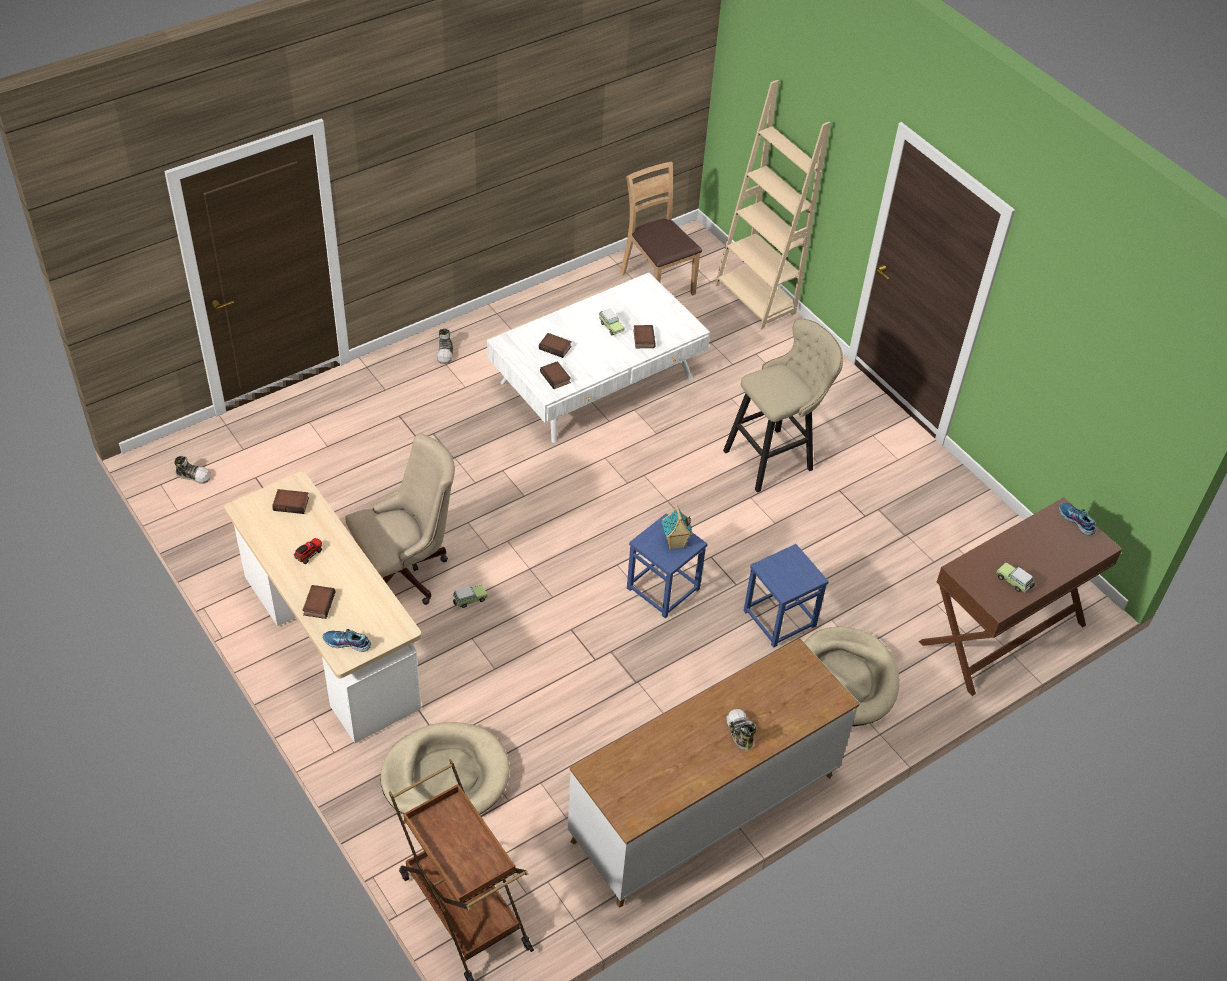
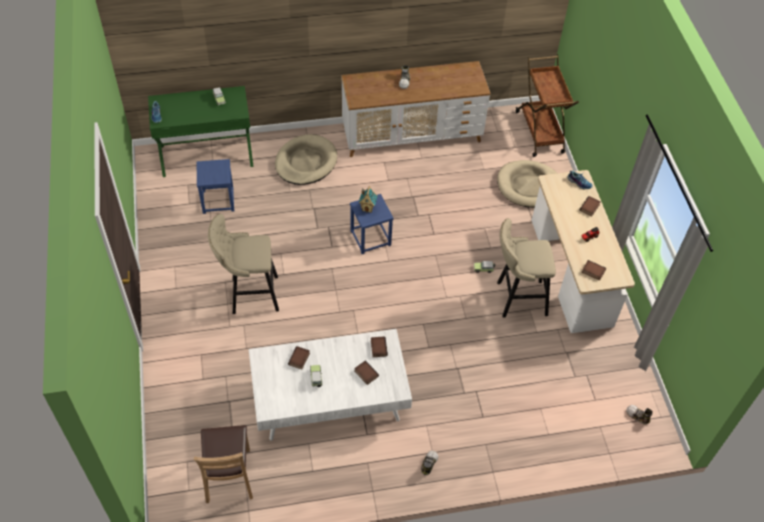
camera: 155 degrees left, 5 degrees up
(406, 572) = (515, 298): beige office chair -> beige stool
(755, 299) = (165, 430): beige bookcase -> none
(779, 618) = (317, 201): blue stool -> blue stool (218, 201)
(1003, 633) = (206, 155): brown desk -> green desk

